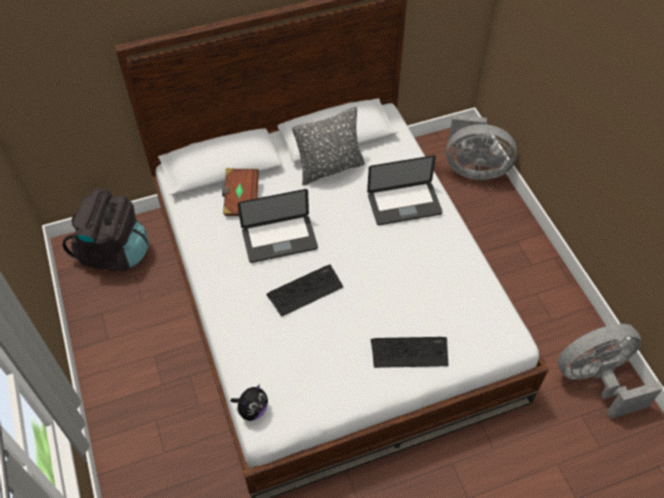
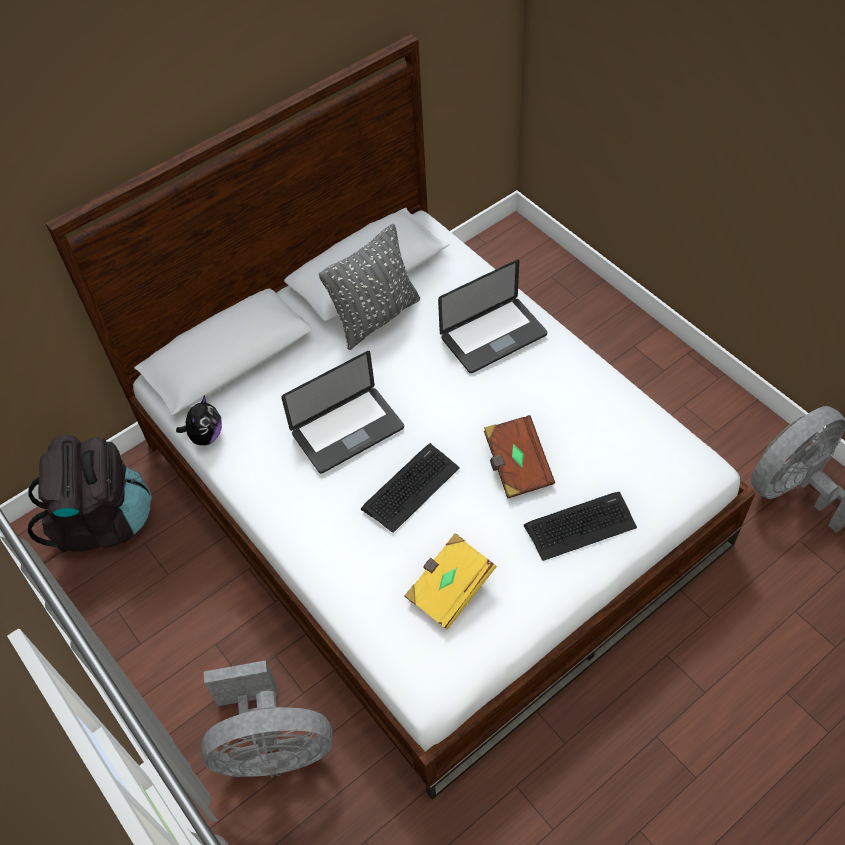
camera: 15 degrees left, 0 degrees up
(241, 199) = (272, 392): brown book -> brown book (516, 466)
(252, 409) = (404, 670): plush toy -> plush toy (205, 436)
(303, 365) = (449, 588): none -> yellow book
(473, 168) = (542, 269): grey fan -> grey fan (272, 748)

